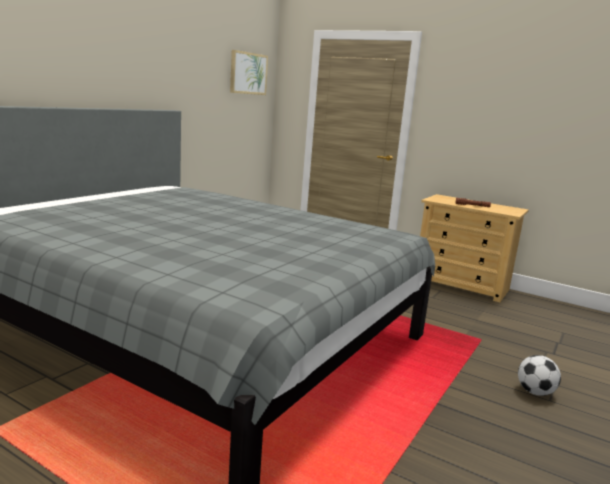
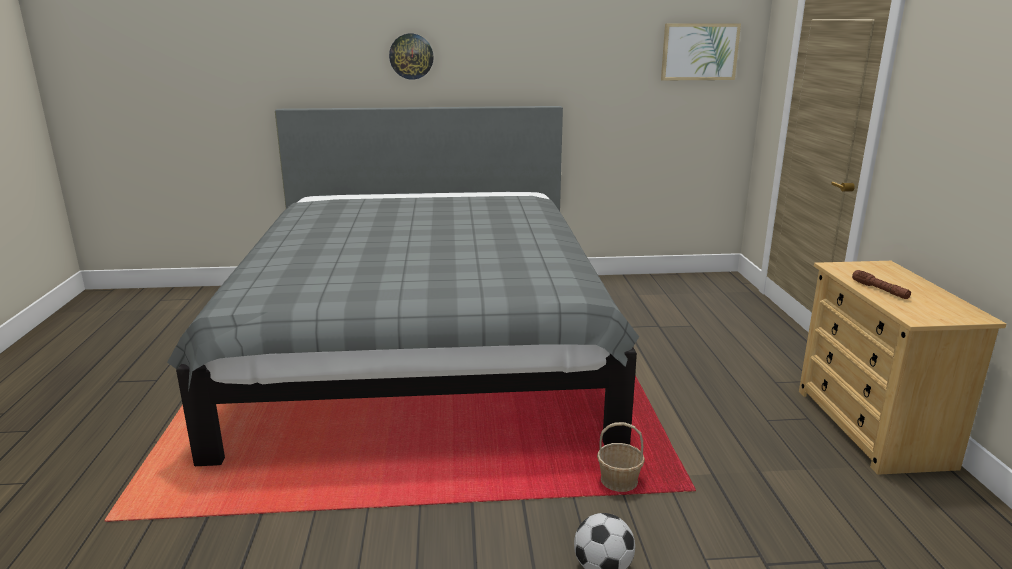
camera: 55 degrees right, 5 degrees up
(56, 53) = (411, 56): none -> wall clock
(455, 353) = (619, 482): none -> basket

